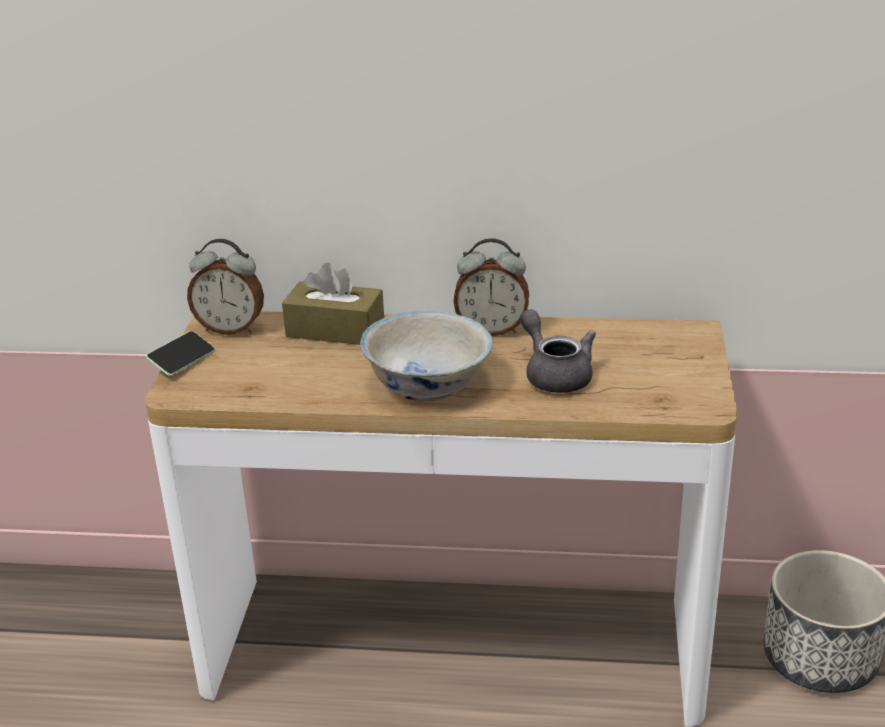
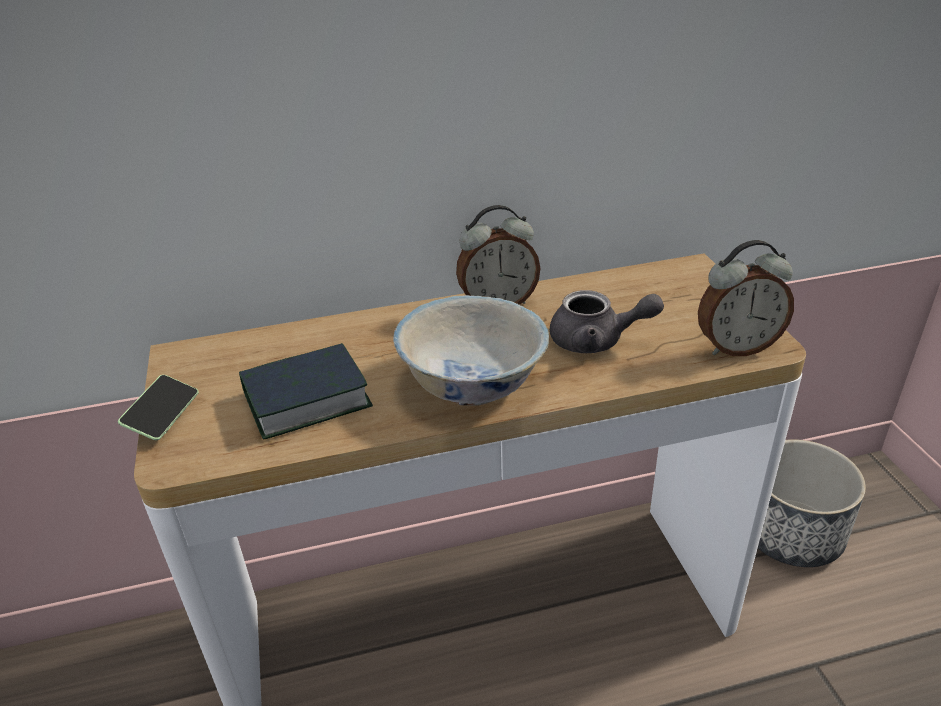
camera: 20 degrees left, 5 degrees up
(231, 328) = (204, 360): alarm clock -> alarm clock (736, 347)
(291, 371) = (306, 400): none -> book
(335, 330) = (329, 338): brown tissue box -> none
(555, 374) = (597, 341): grey teapot -> grey teapot turned 150 degrees clockwise

